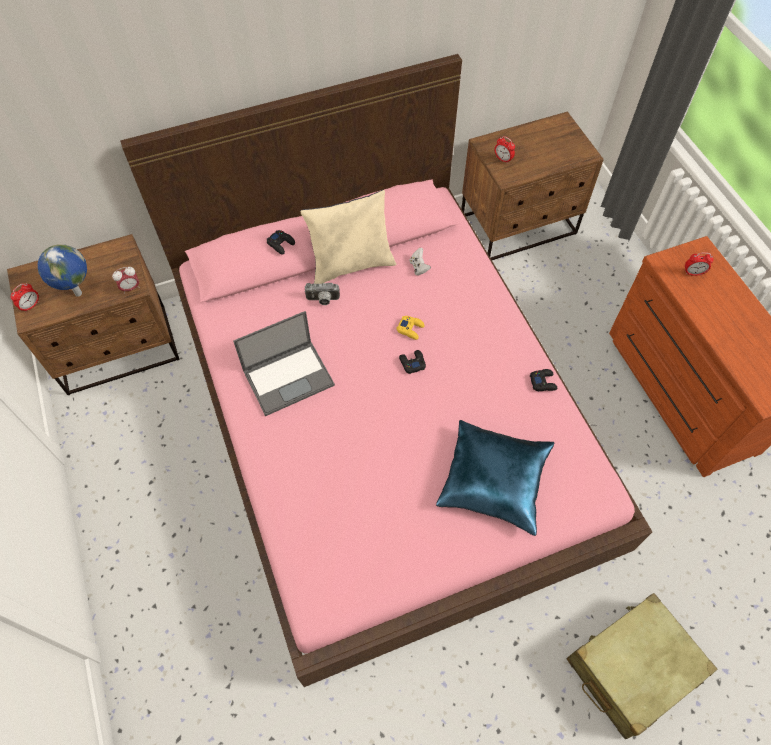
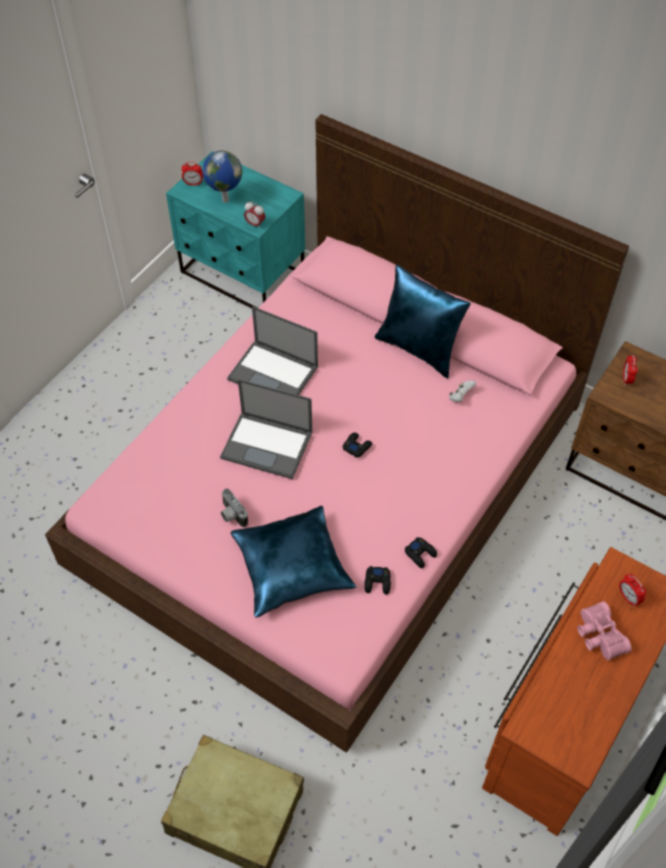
camera: 55 degrees right, 5 degrees down
(118, 350) = (242, 275): brown nightstand -> turquoise nightstand
(281, 244) = (380, 284): black game controller -> black game controller (377, 582)
(322, 300) = (365, 351): camera -> camera (231, 515)
(351, 264) = (419, 349): beige pillow -> blue pillow
(361, 425) = (268, 445): none -> laptop
(410, 329) = (390, 427): yellow game controller -> none
(714, 309) = (598, 636): none -> pink binoculars

